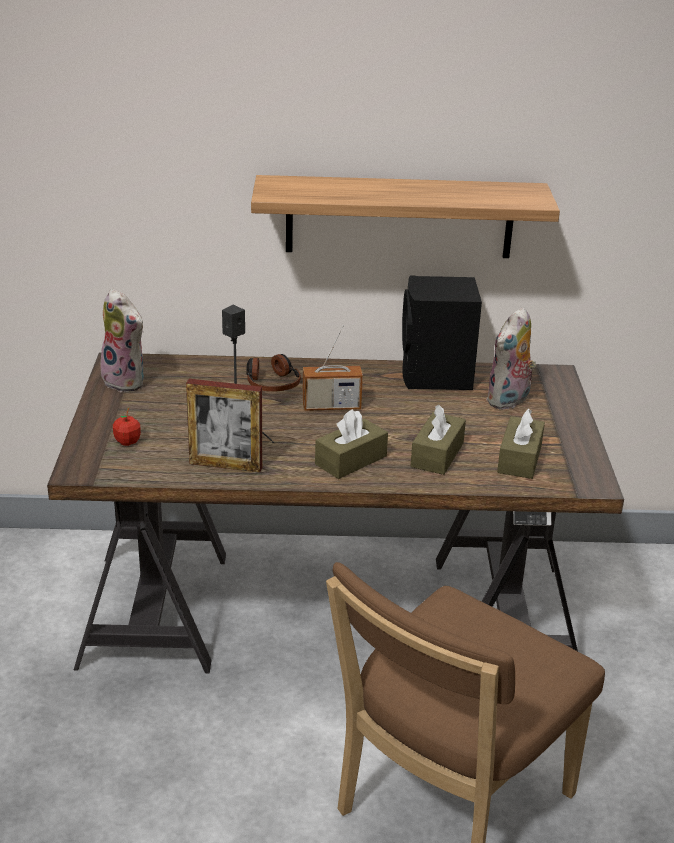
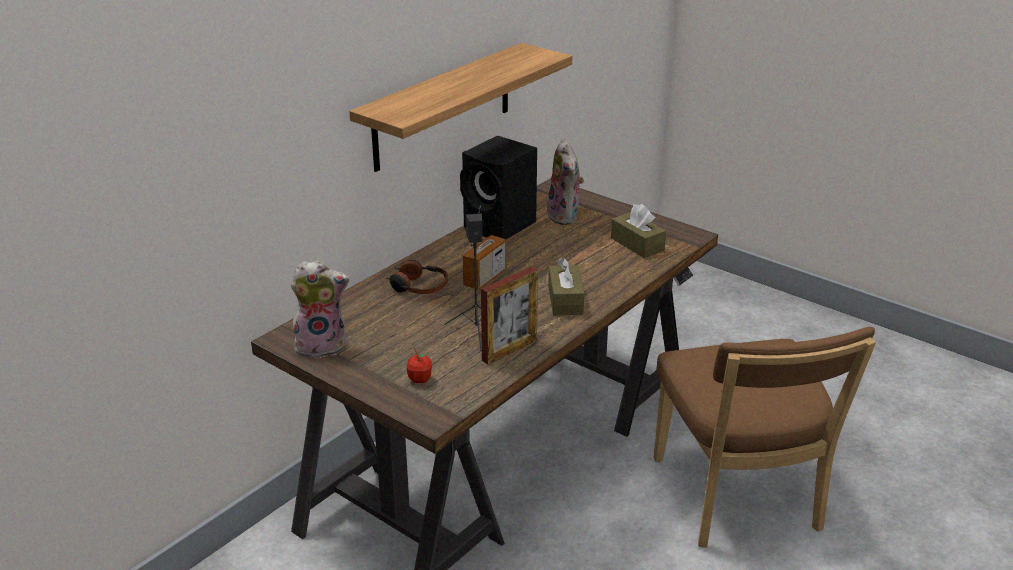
camera: 50 degrees left, 0 degrees up
(437, 455) = (598, 268): brown tissue box -> none

